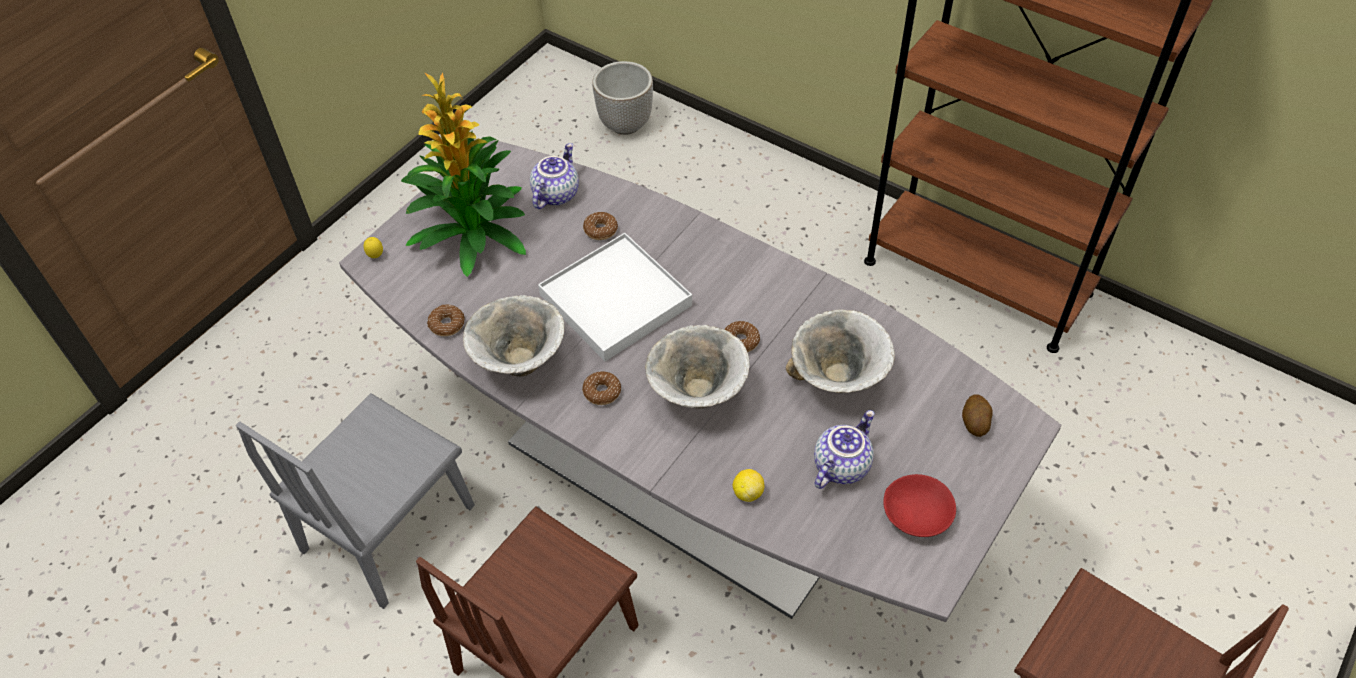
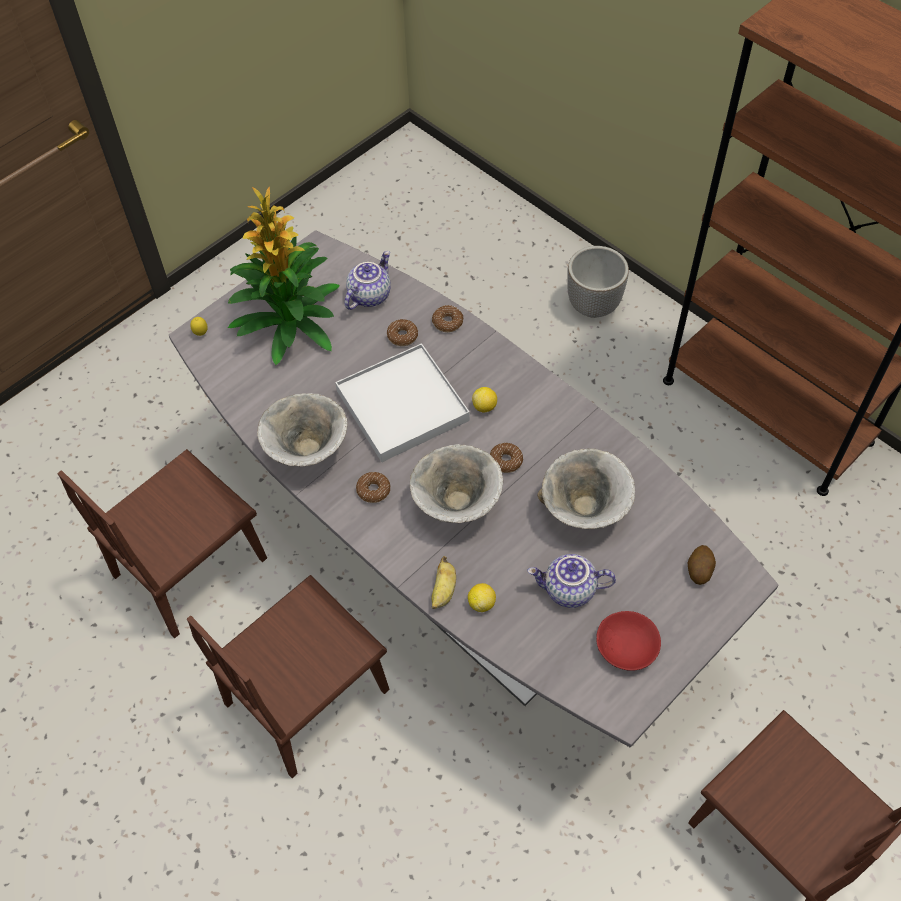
camera: 10 degrees right, 5 degrees up
(388, 527) = (190, 566): grey chair -> brown chair
(447, 324) = (251, 407): donut -> donut (447, 322)
(626, 124) = (468, 213): planter -> planter (594, 306)
(702, 486) = (443, 591): none -> banana
(705, 289) = (484, 406): none -> lemon
(840, 465) = (569, 591): teapot -> teapot turned 135 degrees counterclockwise

